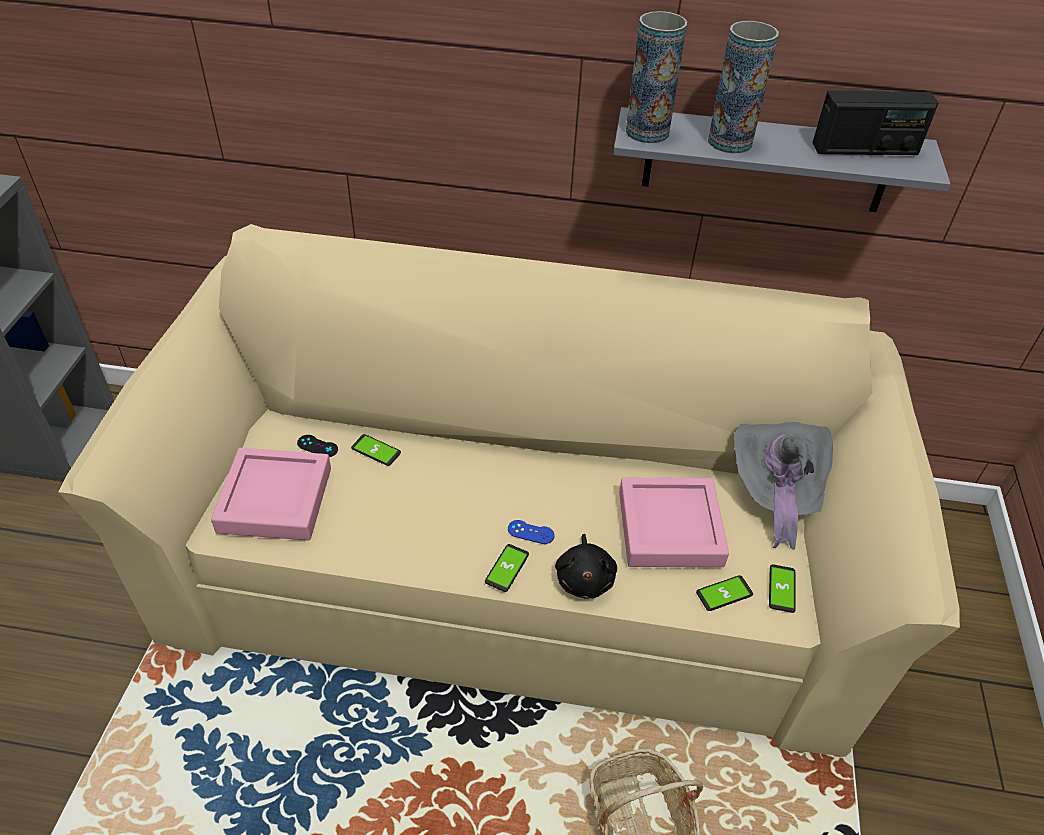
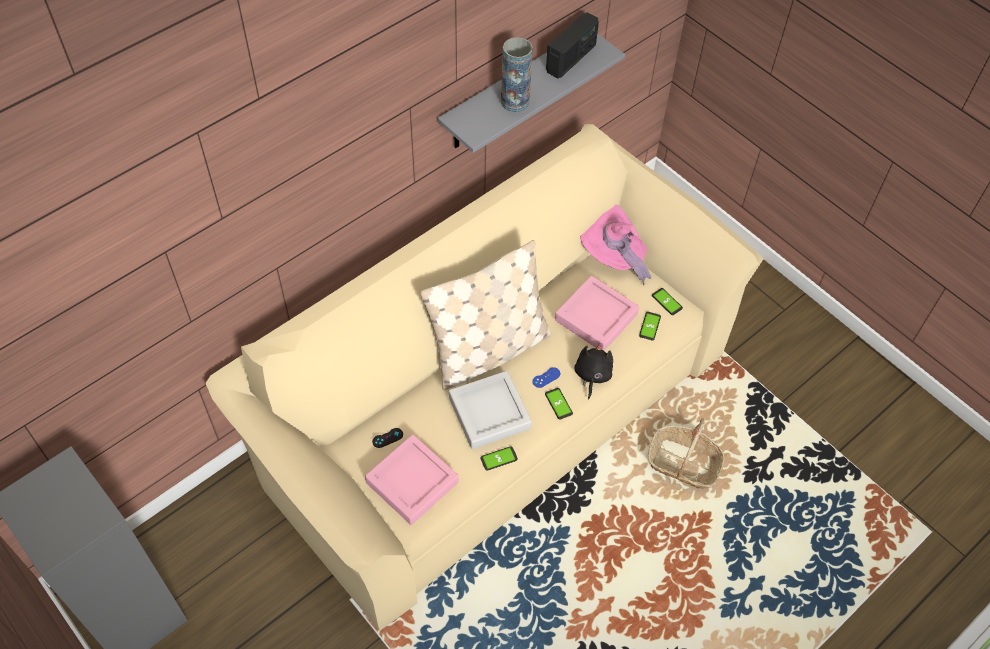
camera: 50 degrees left, 10 degrees up
(376, 450) = (420, 411): phone -> phone (499, 458)
(428, 510) = (489, 413): none -> grey tray
(514, 459) = (489, 350): none -> beige pillow
(585, 578) = (592, 375): black plush toy -> black plush toy turned 120 degrees counterclockwise
(647, 132) = (473, 126): vase -> none
(775, 492) = (613, 256): grey hat -> pink hat

